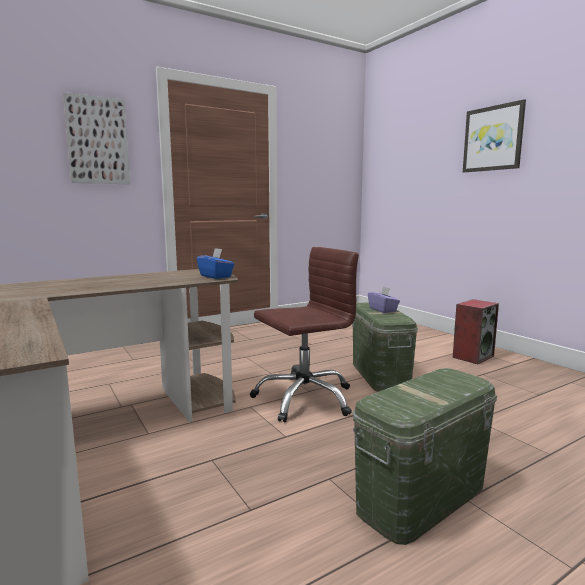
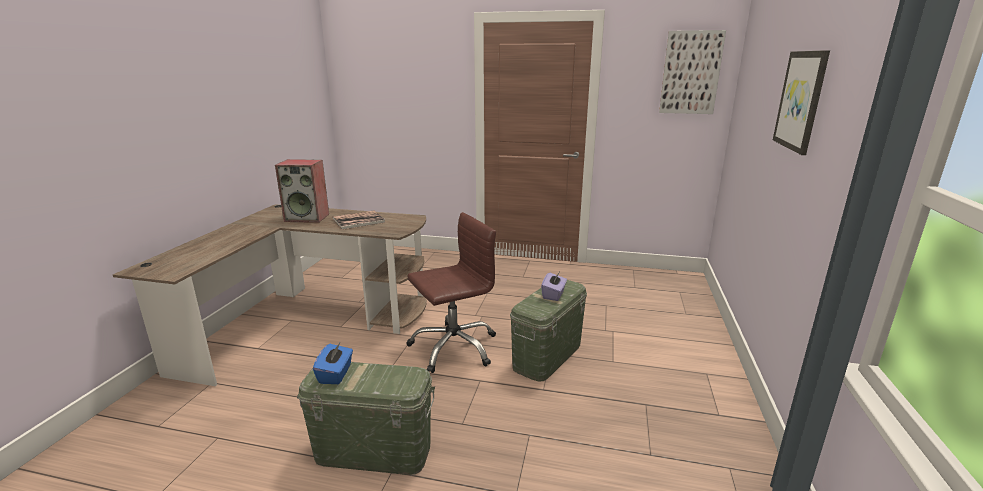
camera: 45 degrees right, 10 degrees up
(97, 140) = (424, 85): picture -> picture (691, 73)
(144, 279) = (358, 220): none -> book
(216, 276) = (399, 229): blue tissue box -> blue tissue box (336, 374)
(304, 398) = (453, 347): brown office chair -> brown office chair turned 45 degrees counterclockwise
(473, 356) = (687, 383): speaker -> speaker (308, 217)

